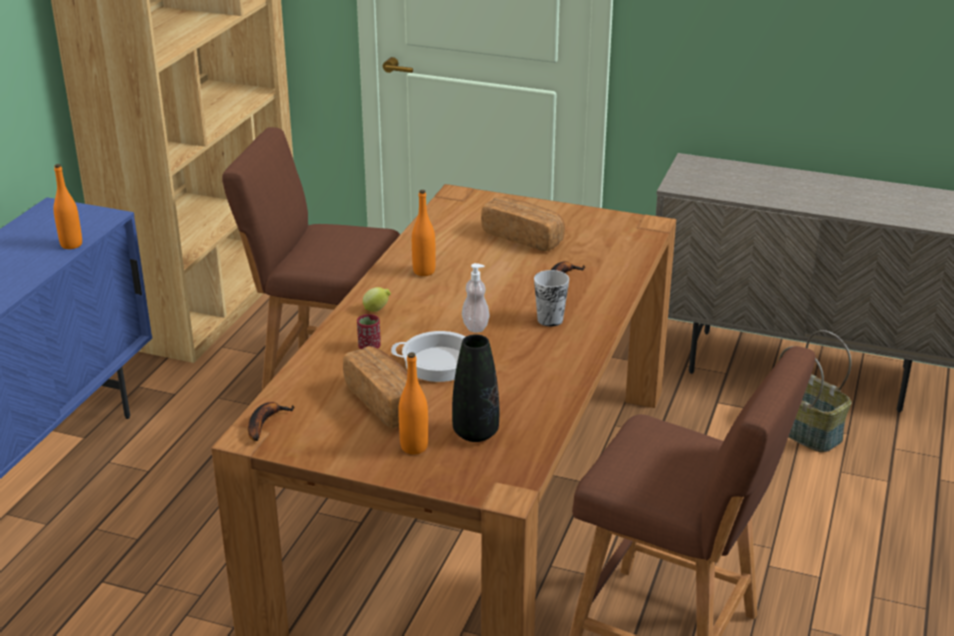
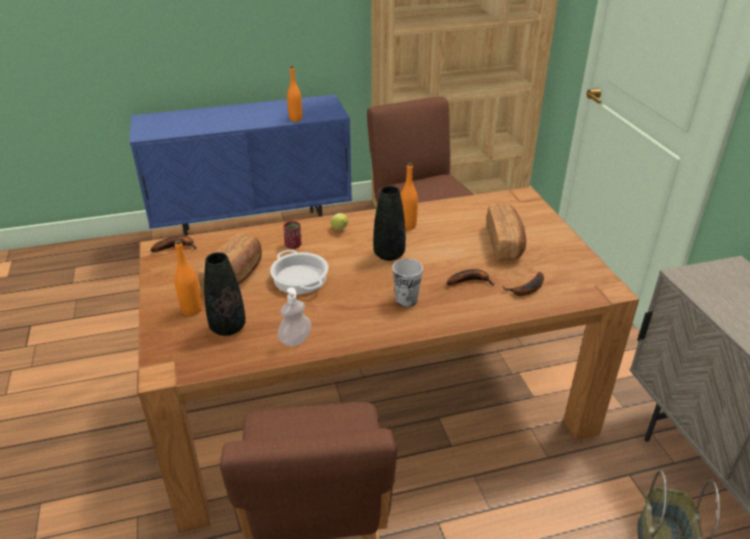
camera: 55 degrees right, 5 degrees up
(462, 300) = (389, 254): none -> black vase
(475, 326) = (361, 273): soap dispenser -> soap dispenser (295, 340)
(606, 258) = (527, 289): none -> banana

